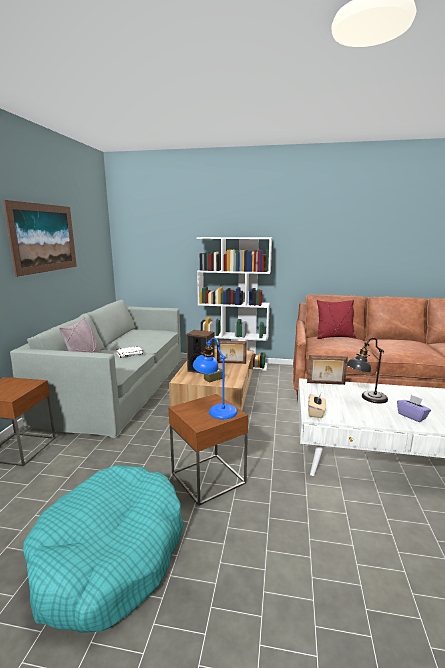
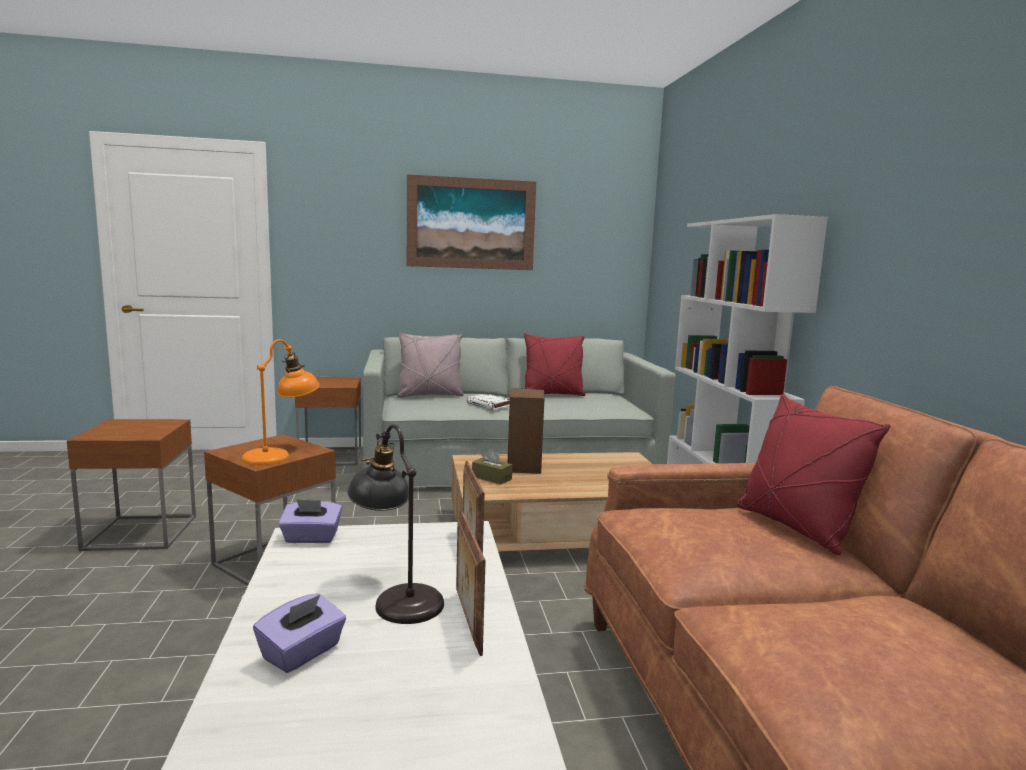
camera: 70 degrees right, 5 degrees down
(110, 554) = (141, 532): turquoise dog bed -> brown side table
(122, 338) = (552, 394): none -> red pillow
(214, 407) = (281, 453): blue table lamp -> orange table lamp
(231, 363) = (583, 483): picture frame -> picture frame (467, 621)
(316, 412) = (311, 538): beige tissue box -> purple tissue box

